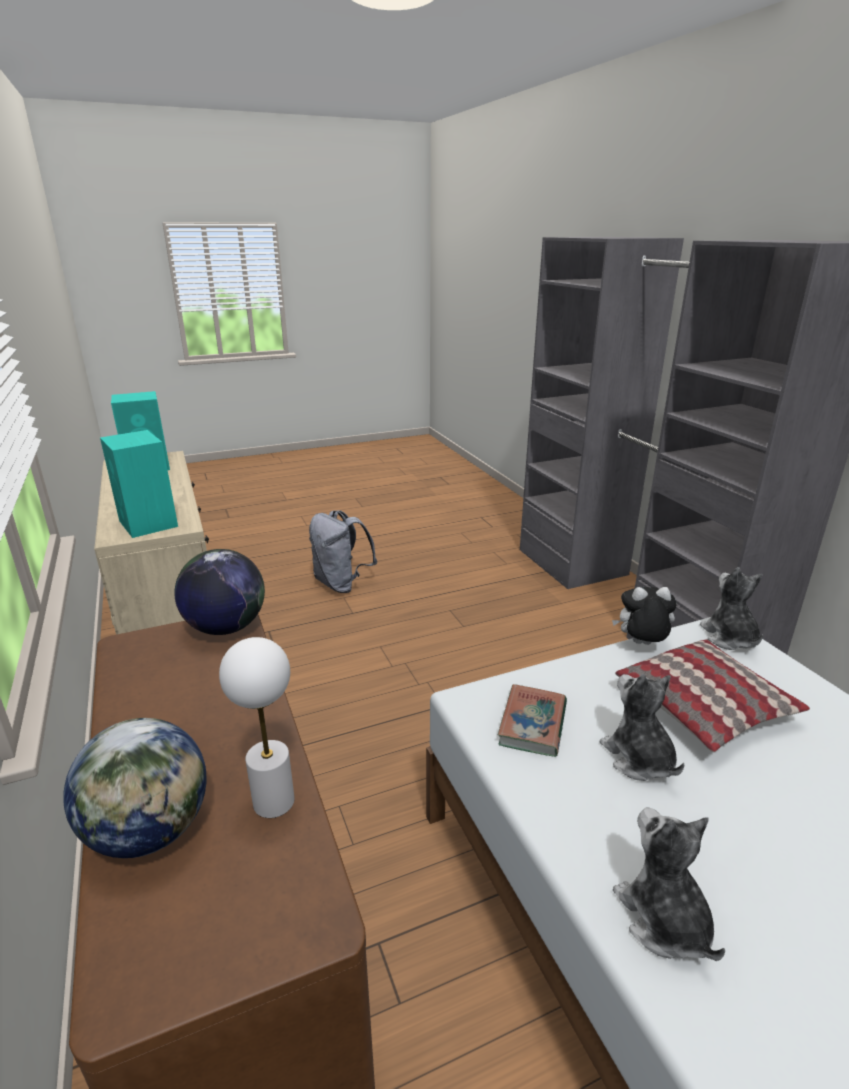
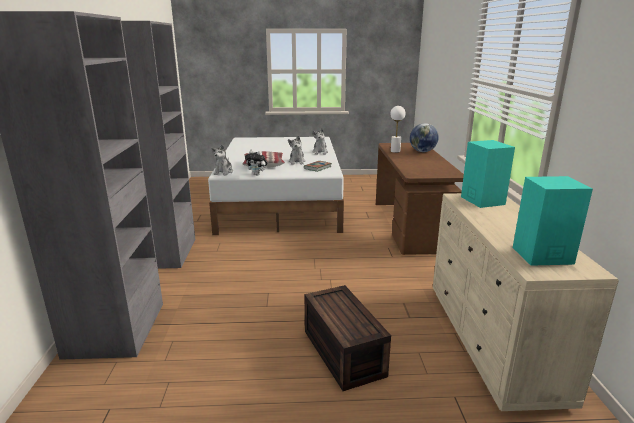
camera: 160 degrees left, 5 degrees down
(226, 627) = (416, 174): globe -> none
(341, 584) = (341, 352): grey backpack -> brown storage box

